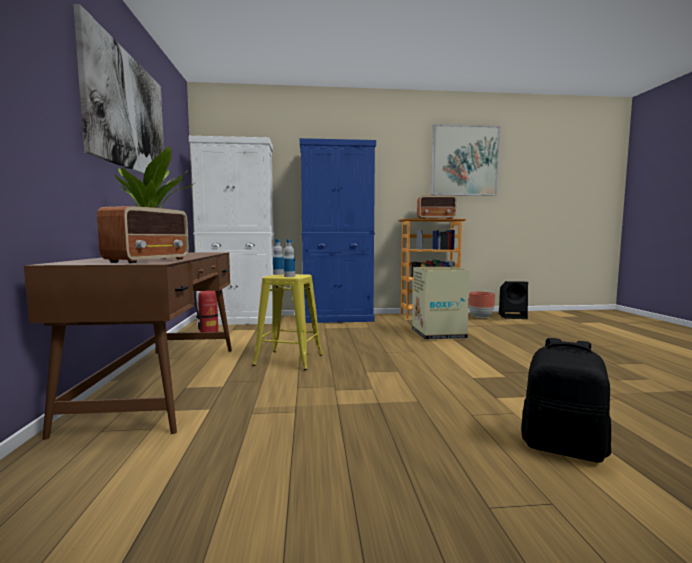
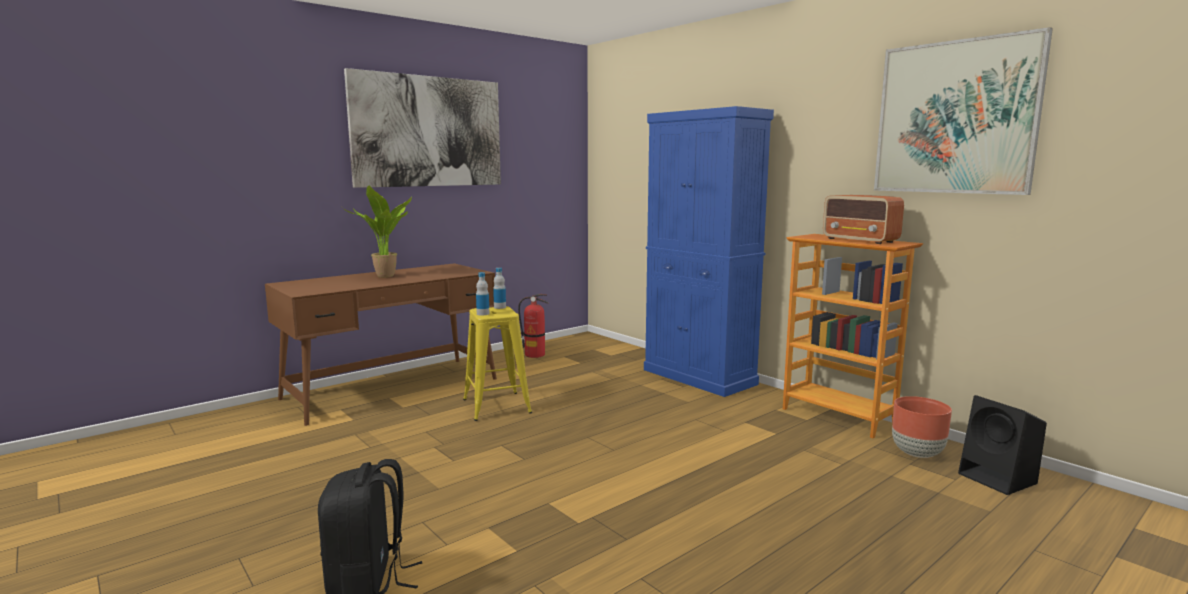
camera: 55 degrees right, 5 degrees up
(149, 260) = (326, 287): radio -> none
(239, 320) = (603, 346): white cabinet -> none
(438, 334) = (728, 445): cardboard box -> none

